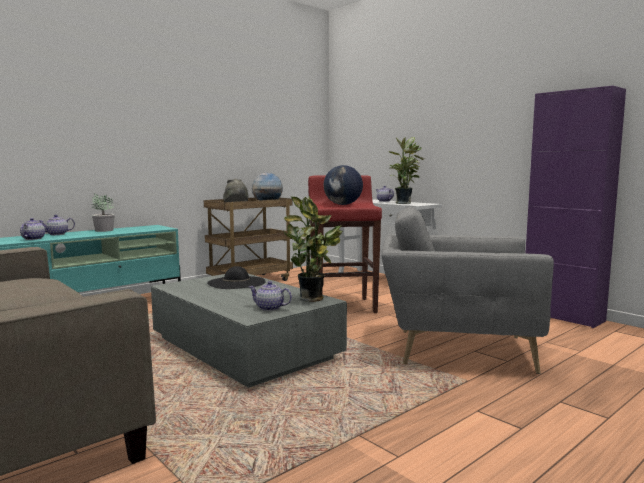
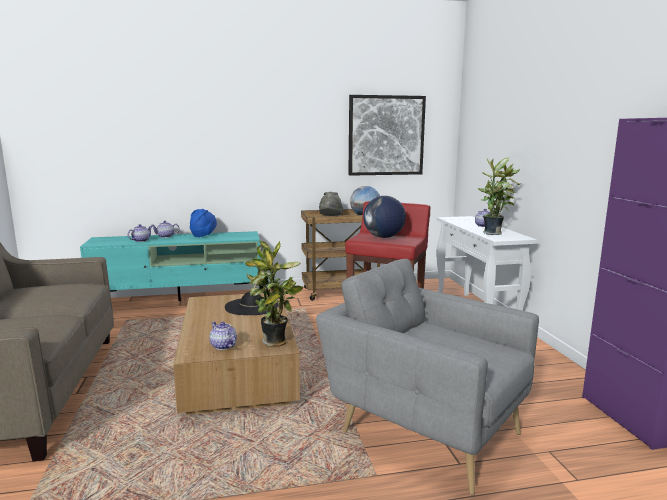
camera: 30 degrees right, 5 degrees up
(103, 230) = (203, 235): potted plant -> blue hat
(243, 348) = (238, 370): grey coffee table -> brown coffee table
(274, 126) = (386, 135): none -> picture

